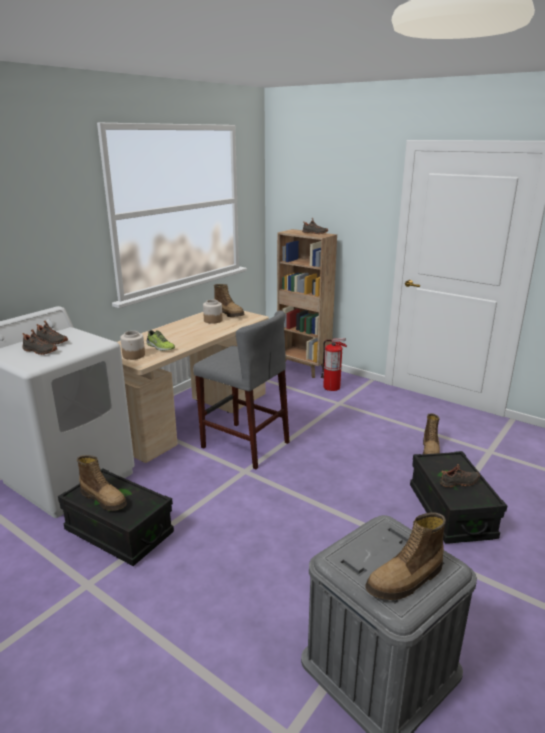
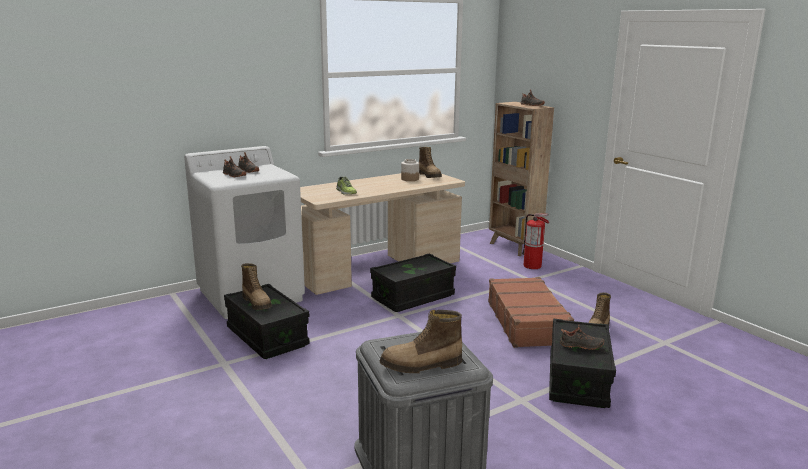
camera: 20 degrees right, 5 degrees down
(134, 355) = (319, 195): jar -> none
(245, 444) = (413, 297): grey stool -> black storage box
(367, 453) = (527, 322): none -> brown suitcase

